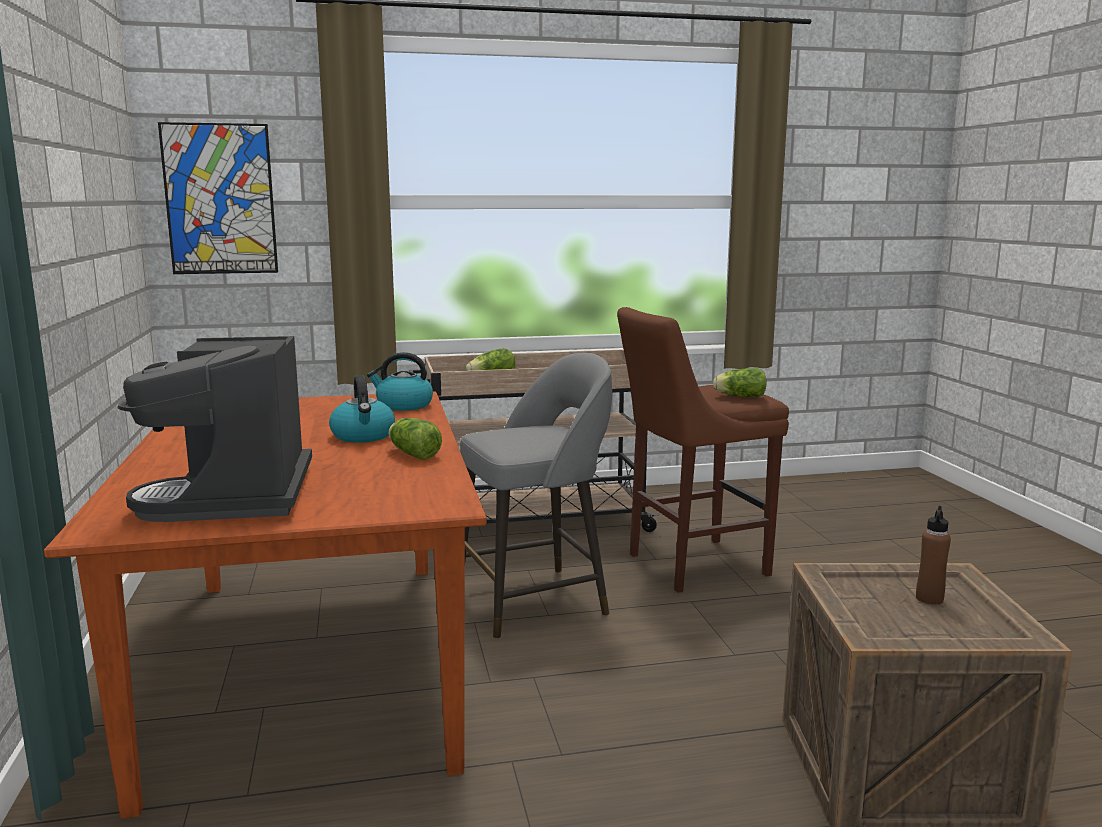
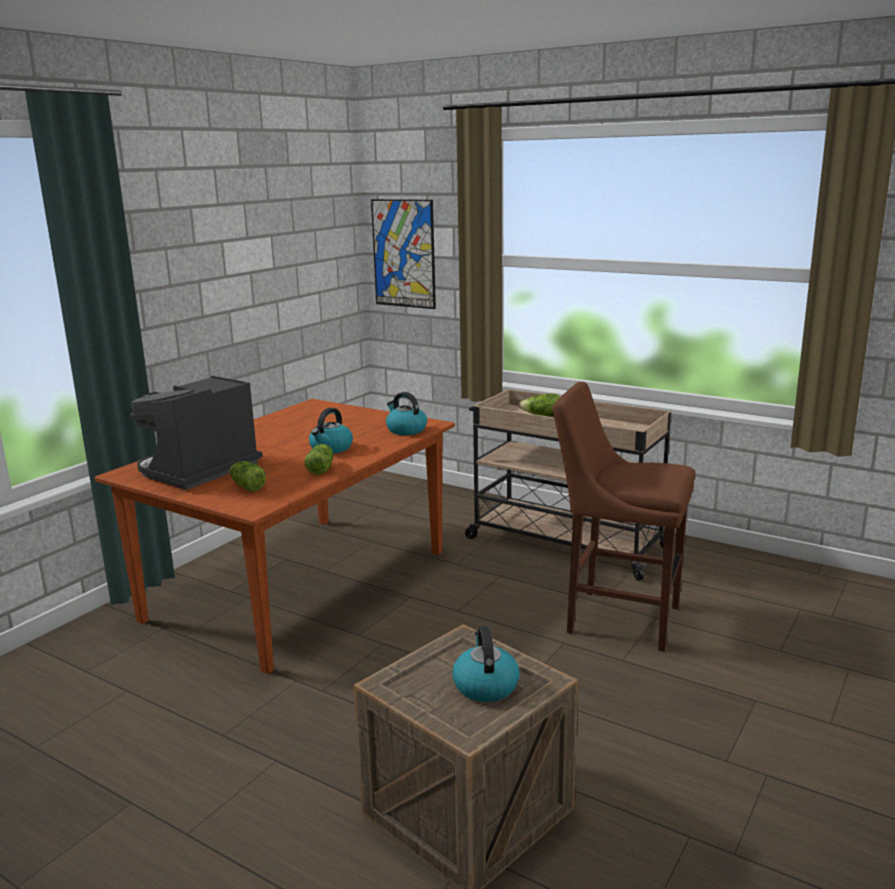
camera: 45 degrees right, 5 degrees up
(535, 600) = (467, 598): grey stool -> none
(738, 396) = (649, 481): lettuce -> lettuce (247, 486)
(929, 599) = (485, 685): brown bottle -> kettle

